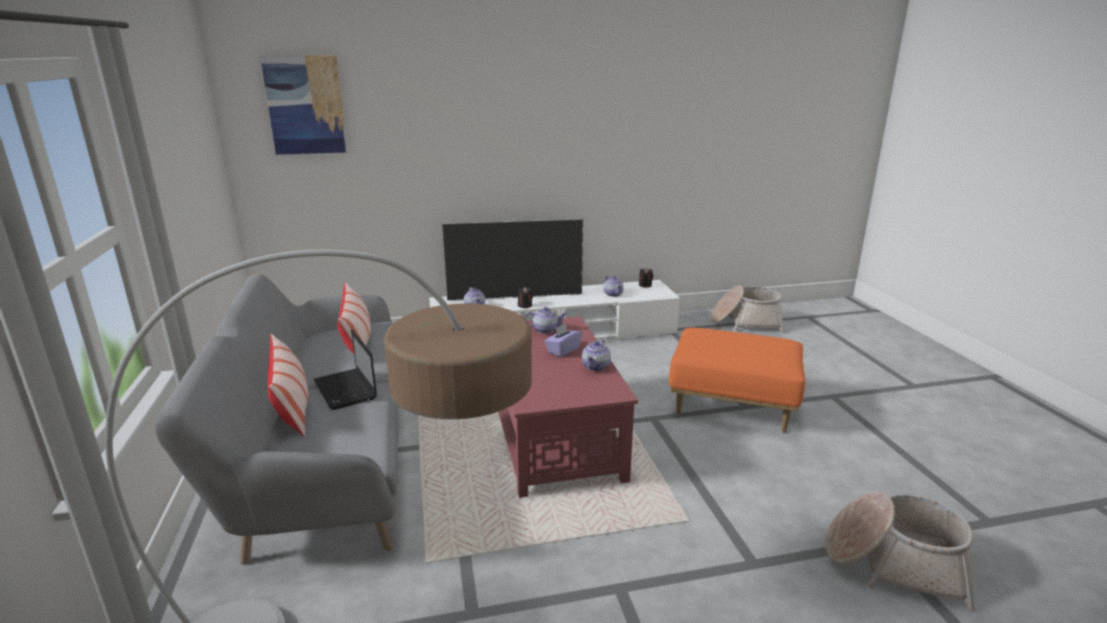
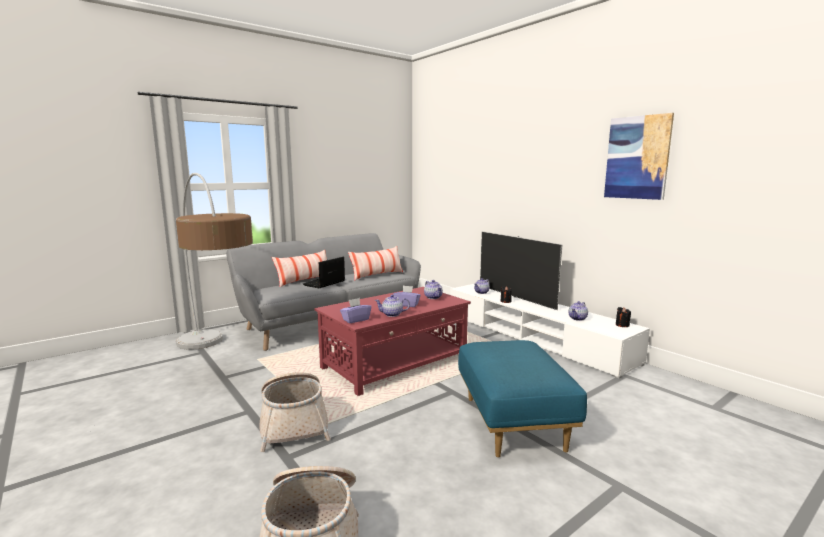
camera: 65 degrees right, 10 degrees down
(306, 105) = (440, 154): picture -> picture (637, 157)
(600, 392) = (355, 320): none -> purple tissue box
(731, 407) = (511, 423): orange ottoman -> blue ottoman
(746, 322) = (724, 410): basket -> basket (294, 422)

